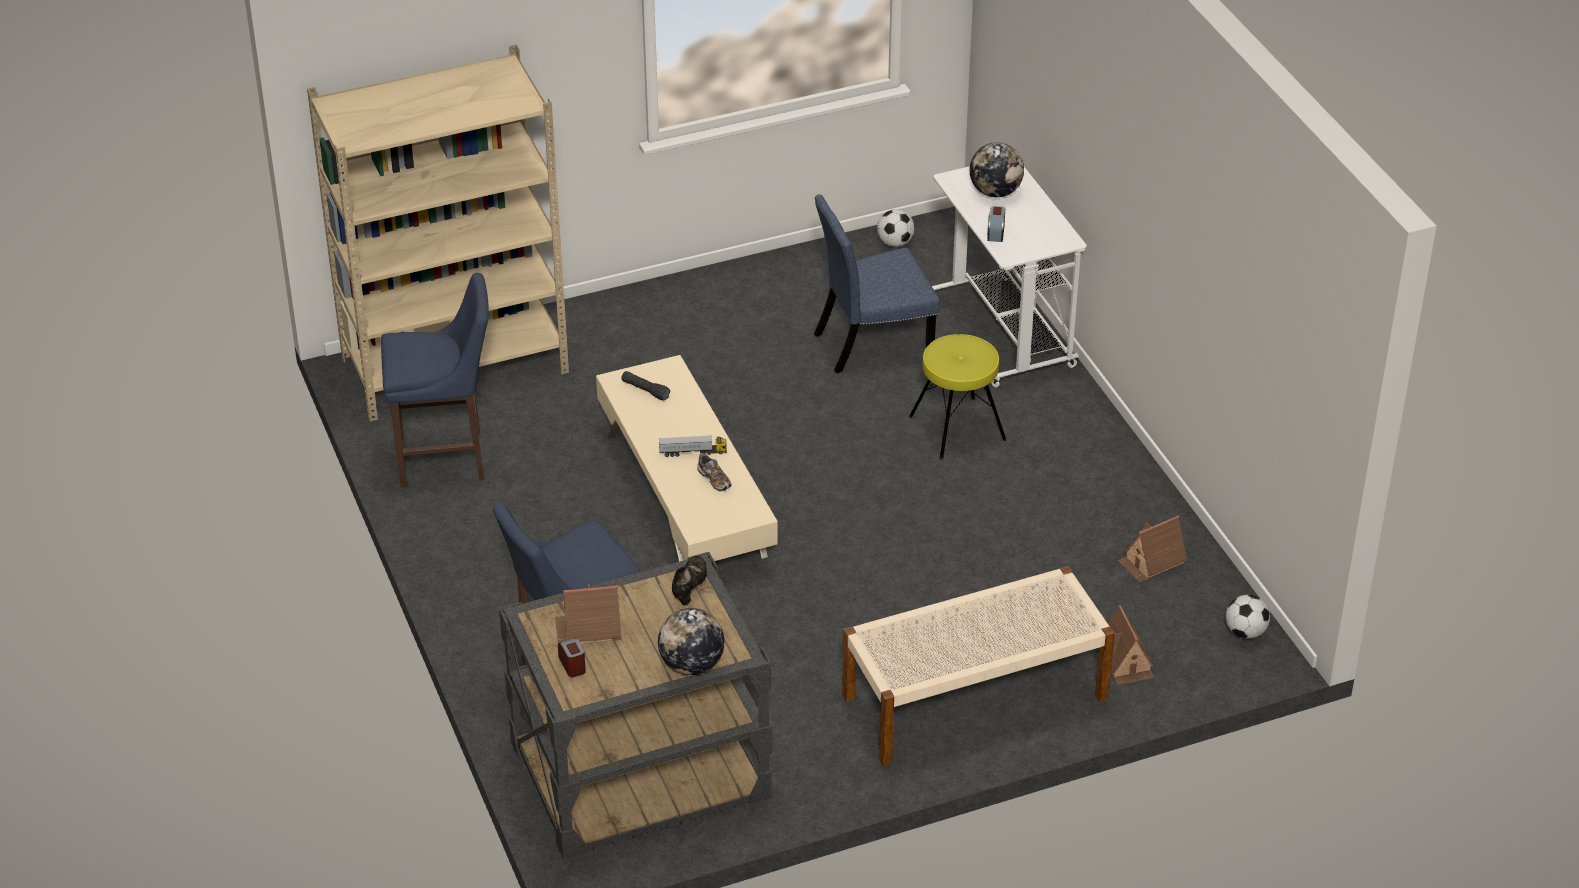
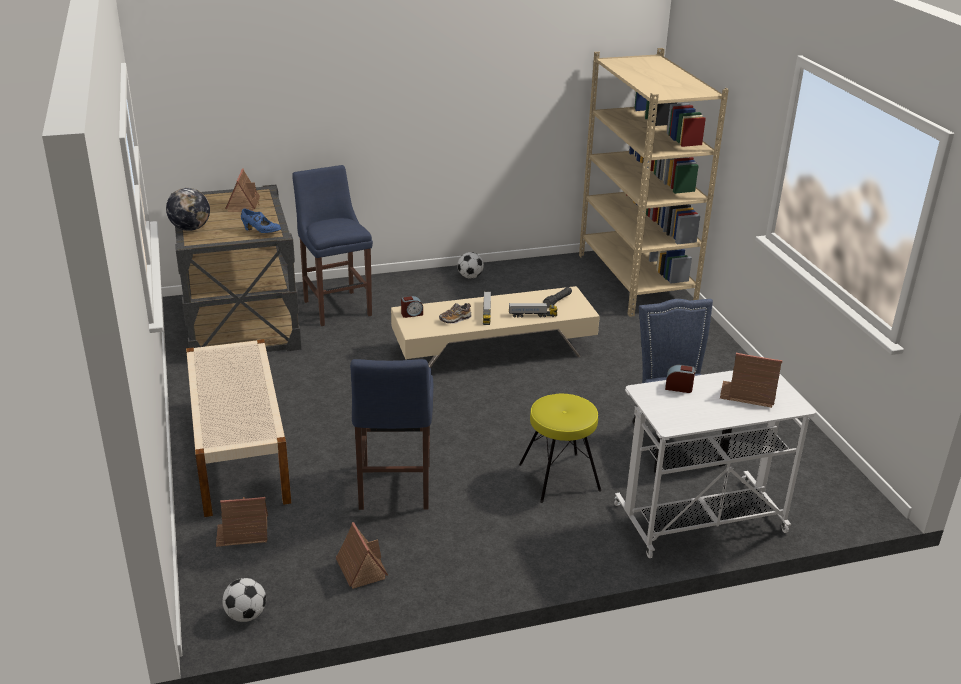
camera: 95 degrees right, 10 degrees down
(447, 458) = (541, 276): blue stool -> blue stool (394, 489)
(572, 665) = (215, 200): alarm clock -> alarm clock (412, 314)
(689, 588) = (261, 231): black shoe -> blue shoe
(690, 411) = (532, 315): none -> toy truck
(895, 243) = (827, 470): football -> football (470, 277)
(995, 192) = (748, 394): globe -> toy house

